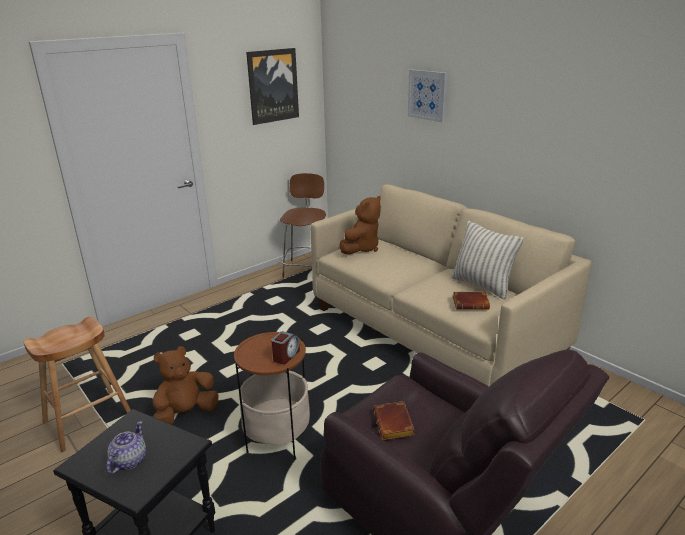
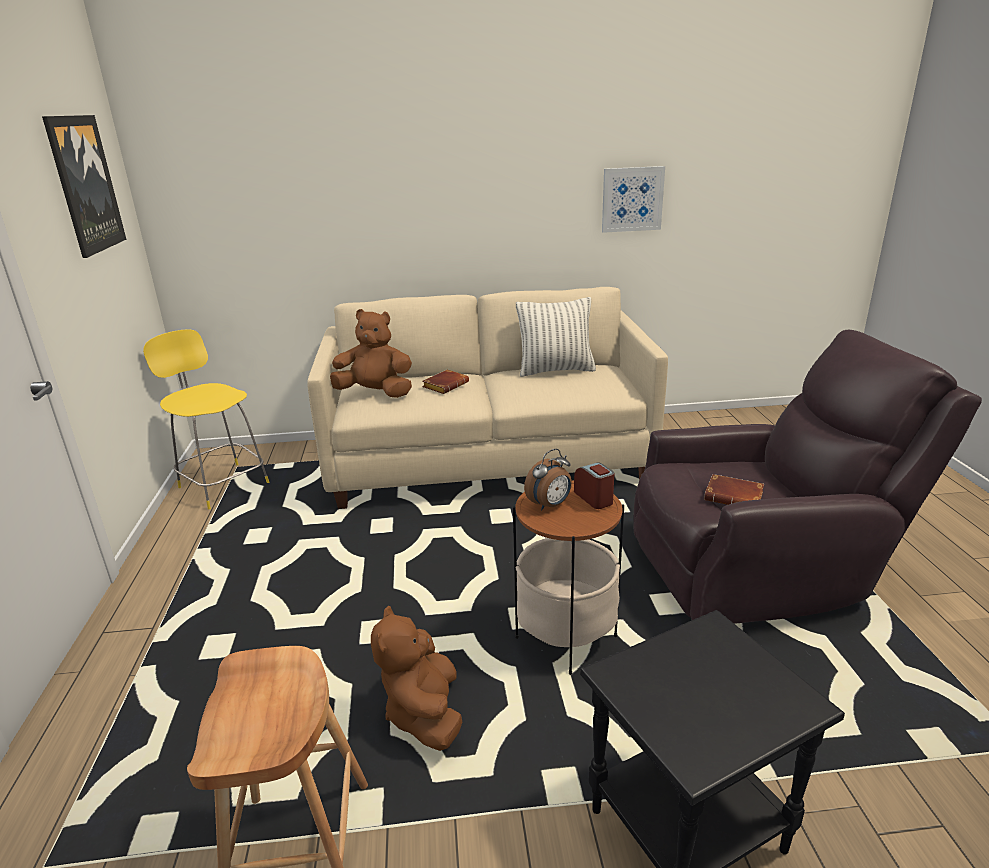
camera: 55 degrees left, 0 degrees up
(128, 461) = (721, 697): teapot -> none
(266, 345) = (550, 505): none -> alarm clock
(306, 268) = (222, 484): brown stool -> yellow stool
(361, 248) = (375, 393): brown plush toy -> brown plush toy turned 60 degrees counterclockwise
(427, 95) = (366, 167): picture -> picture (632, 199)
(471, 303) = (585, 384): brown book -> brown book (445, 385)

